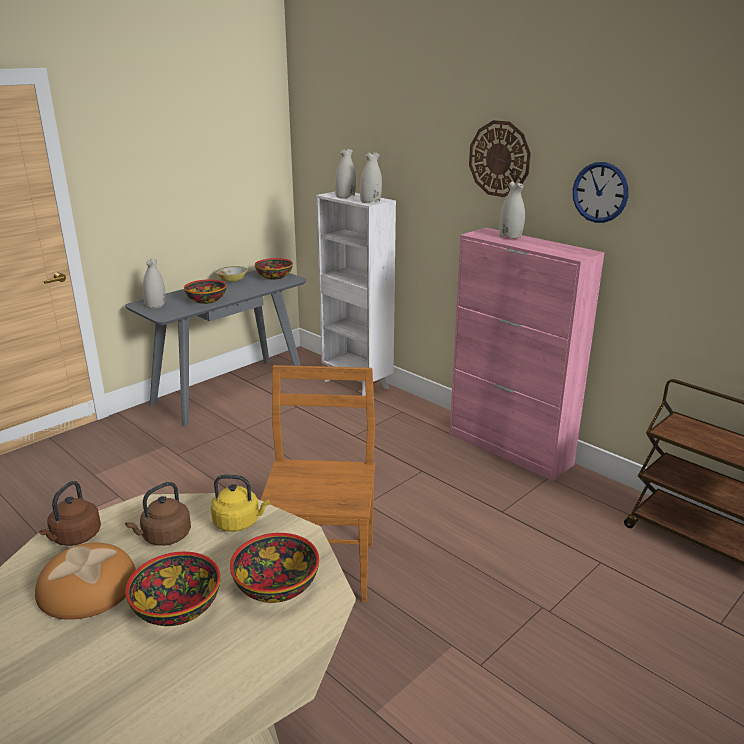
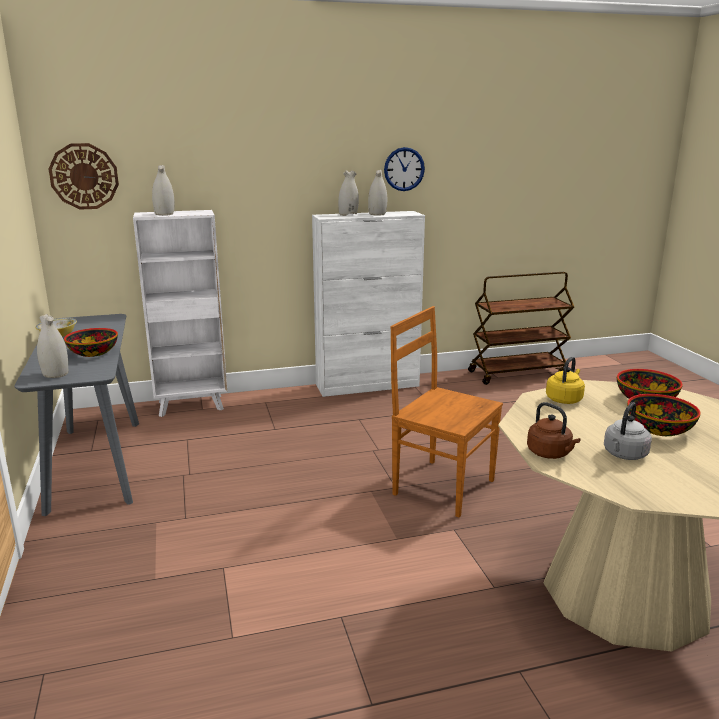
camera: 60 degrees left, 5 degrees down
(86, 587) = (624, 455): bread -> grey kettle
(164, 537) = (569, 423): brown kettle -> none
(274, 277) = (88, 321): bowl -> none
(370, 201) = (200, 212): white vase -> white vase (377, 214)
(499, 159) = (317, 156): wall clock -> wall clock (84, 176)
(510, 449) = (368, 385): pink cabinet -> white cabinet

